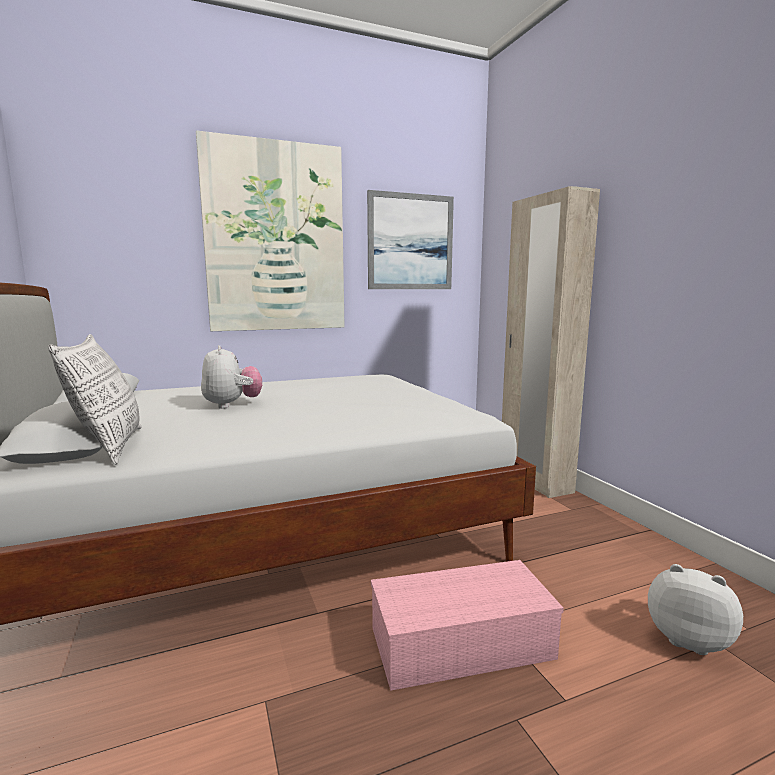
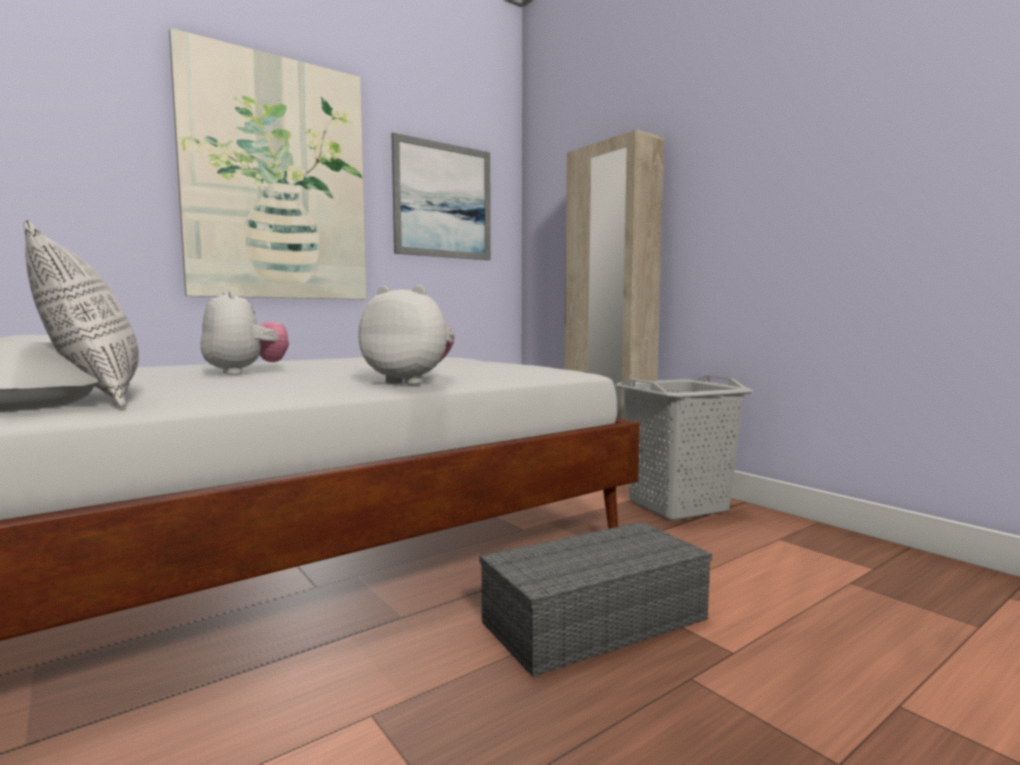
camera: 15 degrees left, 5 degrees down
(459, 644) = (594, 622): pink storage box -> grey storage box
(584, 527) = (678, 506): none -> grey laundry basket
(688, 639) = (825, 584): plush toy -> plush toy (410, 382)

